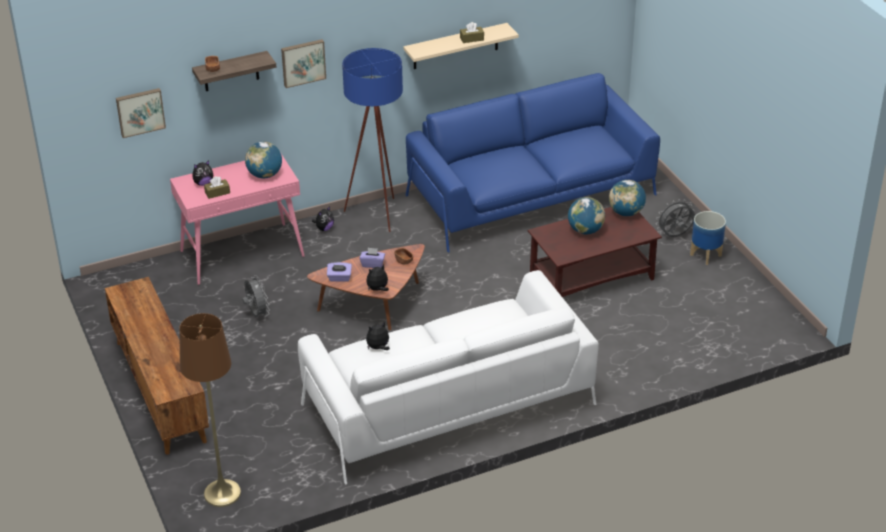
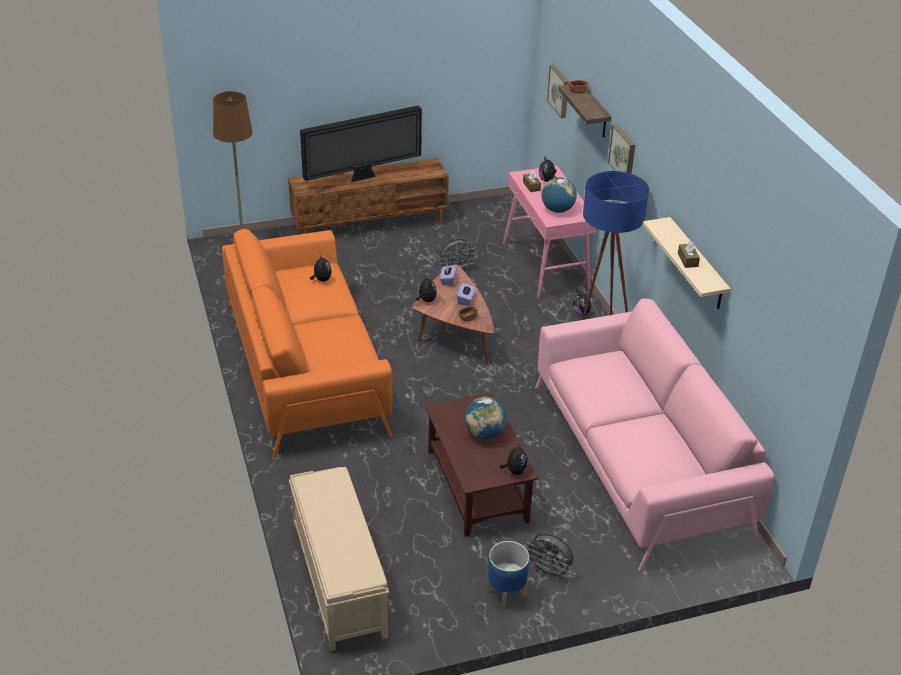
camera: 95 degrees right, 0 degrees up
(154, 341) = (363, 177): none -> television
(448, 404) = (305, 365): white sofa -> orange sofa
(531, 195) = (639, 459): blue sofa -> pink sofa
(626, 213) = (515, 471): globe -> plush toy
(675, 236) = (548, 572): grey fan -> grey fan turned 135 degrees clockwise
(727, 343) = (338, 578): none -> beige bench

